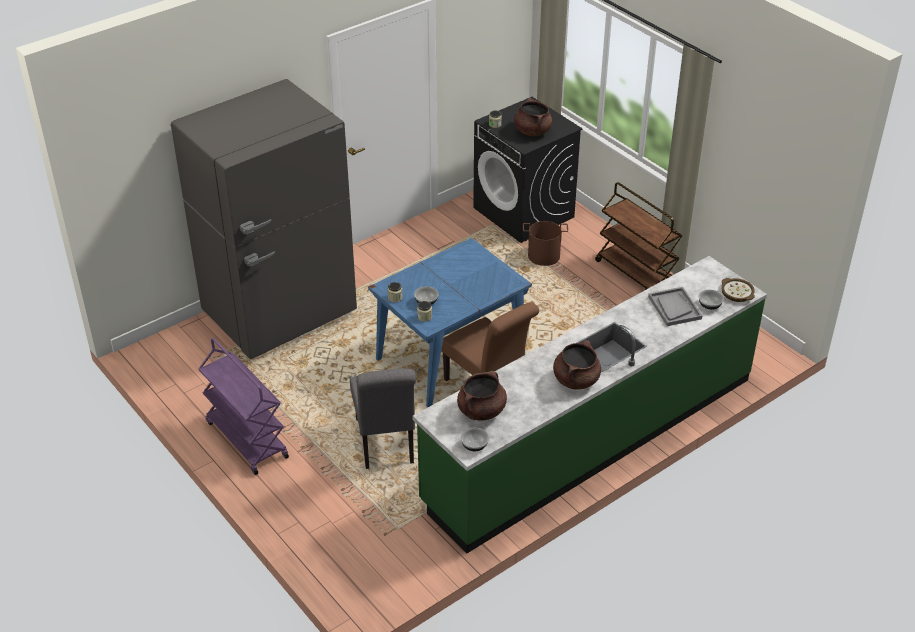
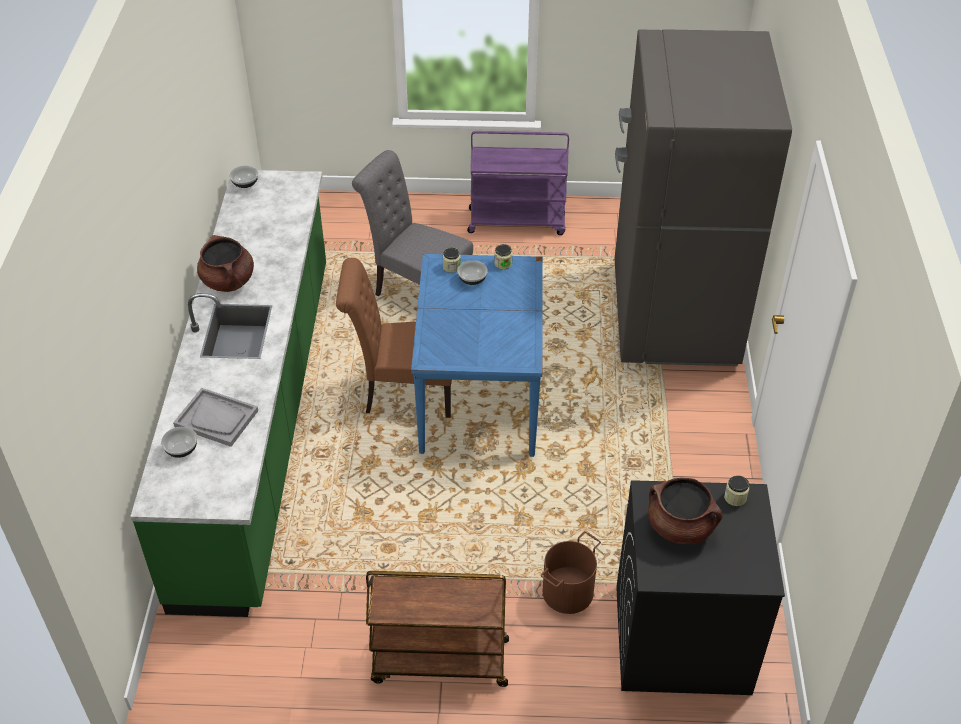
camera: 130 degrees right, 5 degrees up
(481, 411) = (274, 207): brown cooking pot -> none
(736, 293) = (165, 489): bowl -> none

